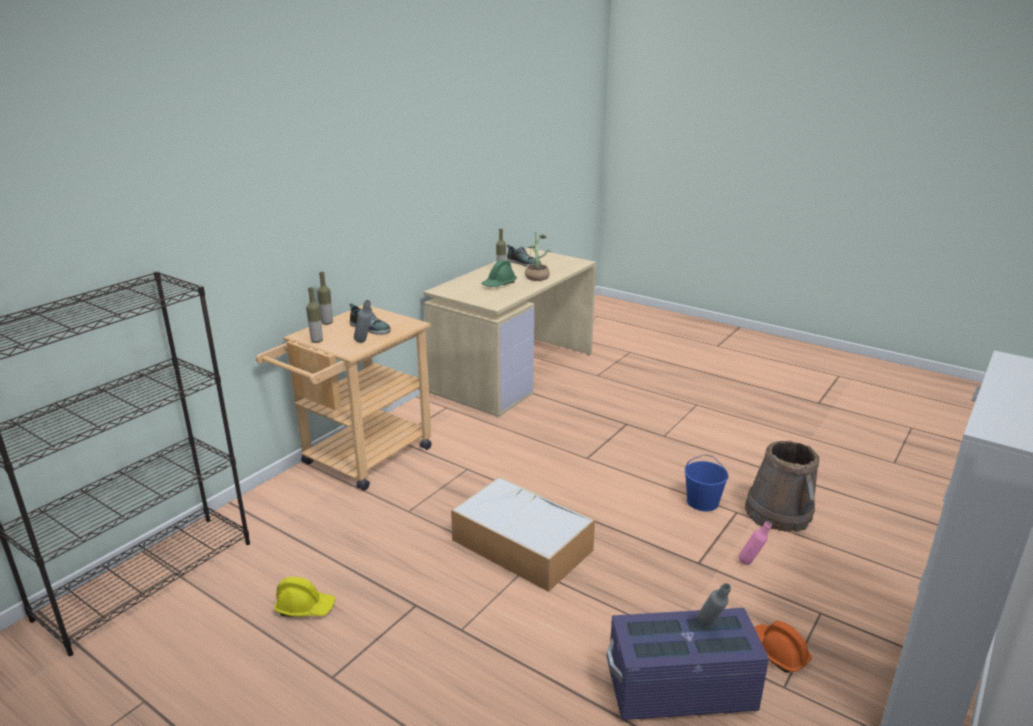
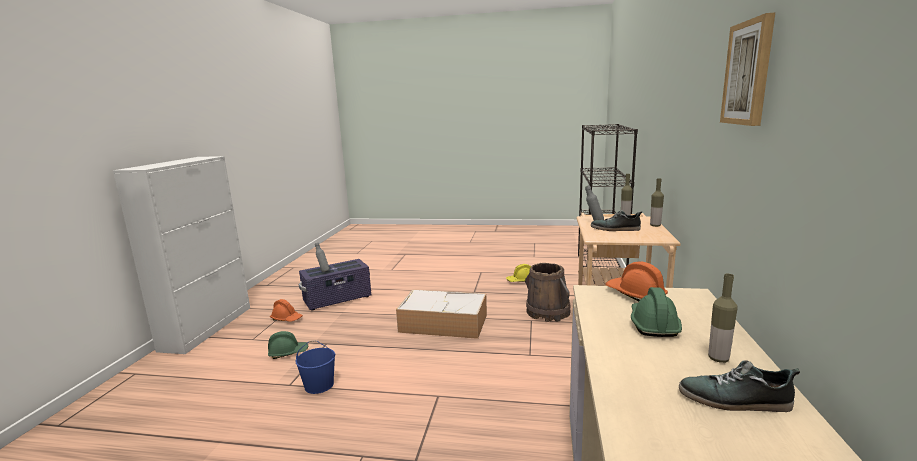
camera: 155 degrees right, 10 degrees down
(421, 142) = (748, 73): none -> picture
(473, 297) = (635, 294): none -> orange hard hat
(537, 276) = (636, 361): potted plant -> none
(751, 563) = (288, 352): pink bottle -> green hard hat
(778, 513) = (250, 394): brown bucket -> brown bucket (547, 312)

